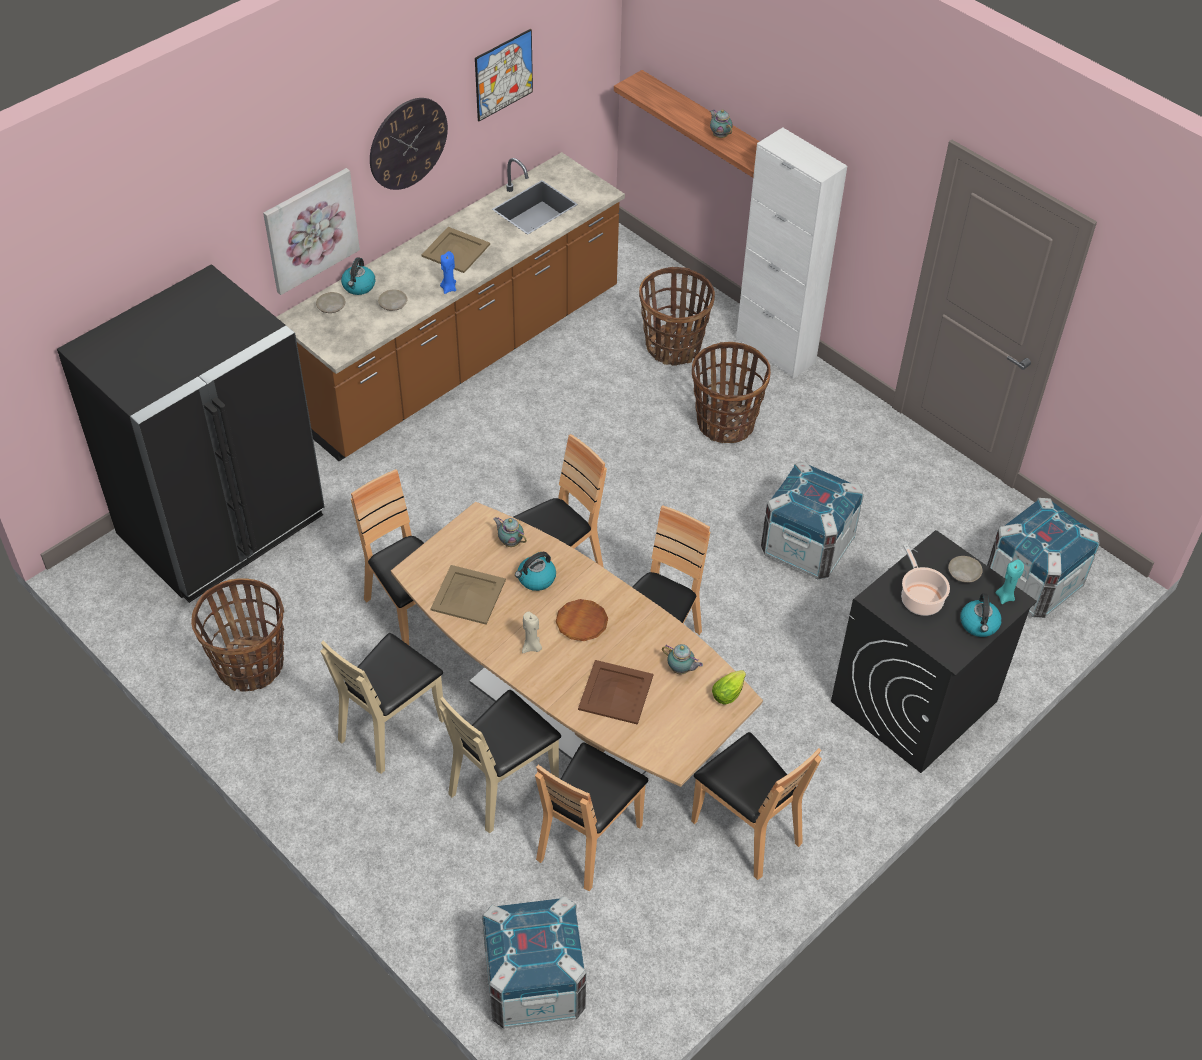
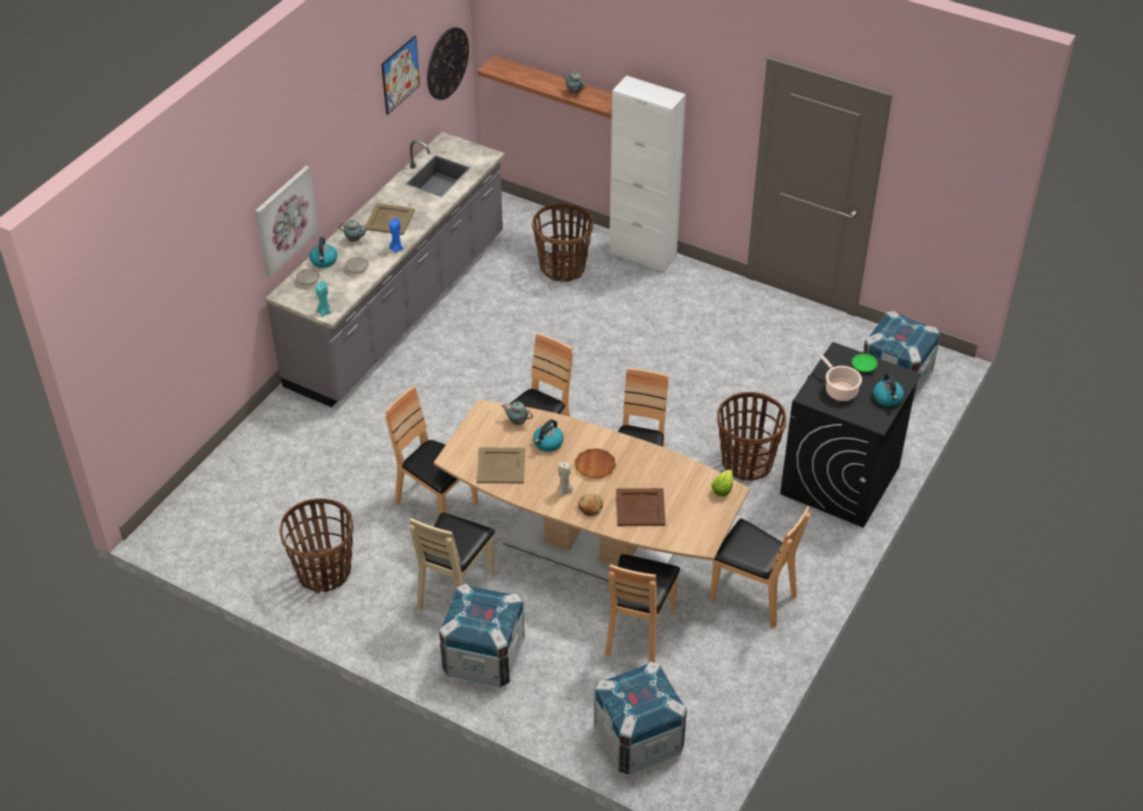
camera: 15 degrees left, 5 degrees down
(223, 526) = (257, 475): black fridge -> none
(408, 143) = (343, 139): wall clock -> wall clock (447, 63)
(462, 358) = (399, 310): brown counter -> grey counter
(503, 786) = (559, 610): beige chair -> none
(554, 677) = (590, 507): none -> bread
(681, 670) = (682, 481): teapot -> teapot (355, 240)
(725, 423) = (625, 315): basket -> basket (746, 463)
(807, 546) = (721, 390): crate -> crate (484, 657)
(963, 573) = (863, 366): beige plate -> green plate
(1005, 596) = (898, 375): turquoise candle -> turquoise candle (324, 312)

